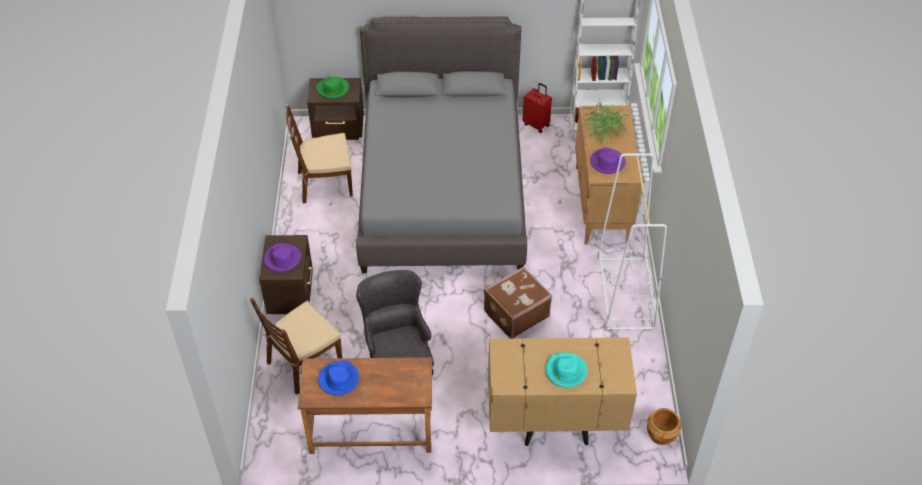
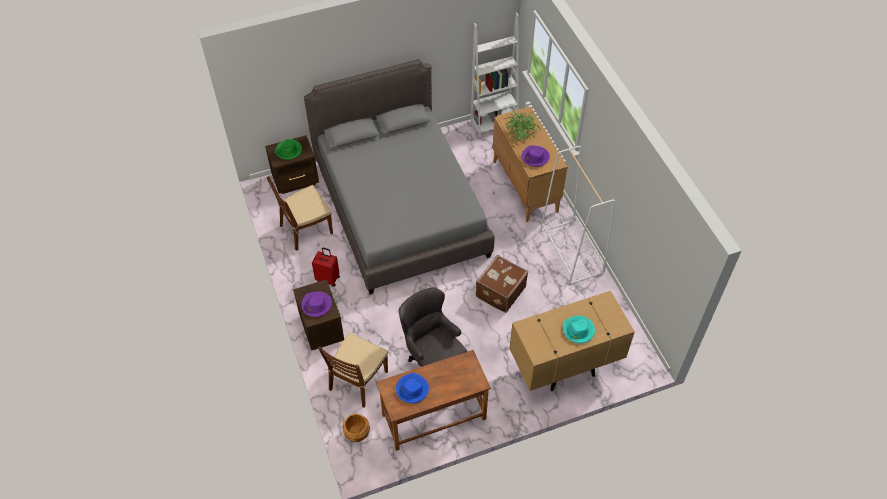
camera: 20 degrees left, 5 degrees up
(536, 124) = (449, 134): red suitcase -> red suitcase (328, 278)
(661, 435) = (641, 352): brown planter -> brown planter (357, 434)

